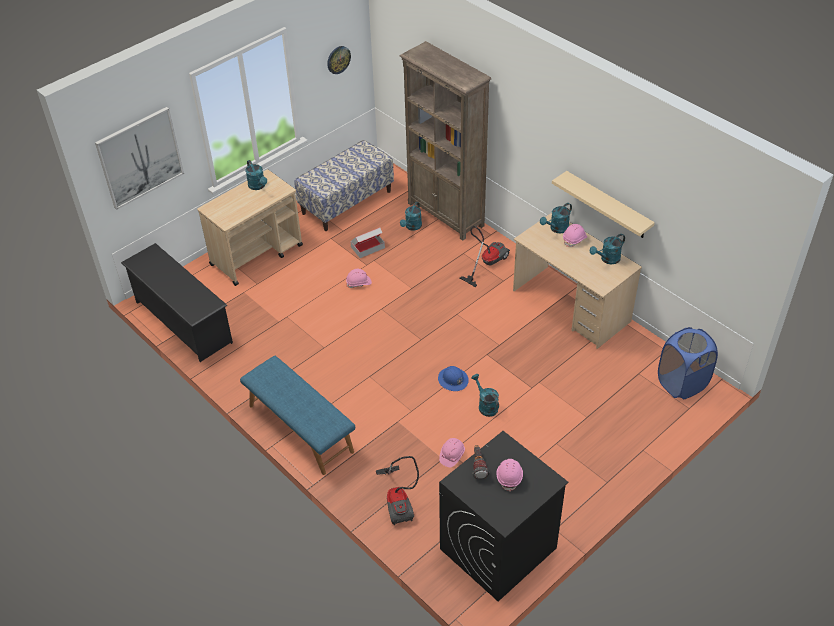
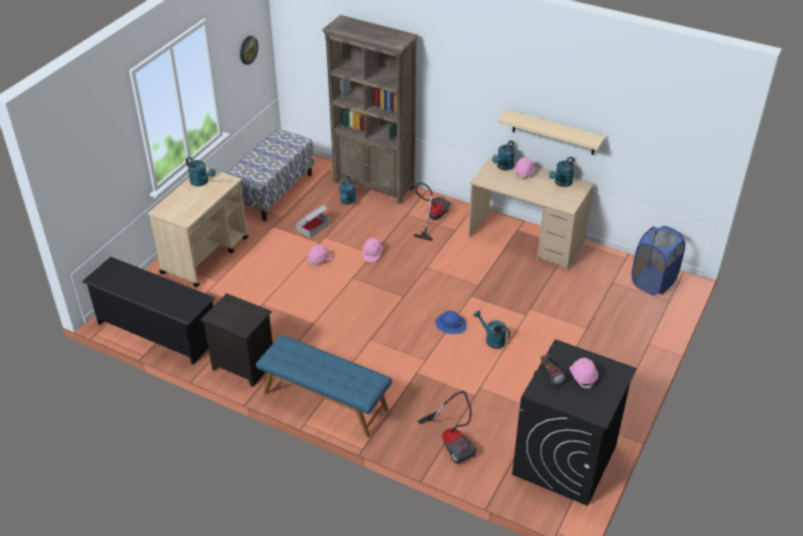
camera: 20 degrees left, 5 degrees down
(140, 157) = (92, 164): picture -> none
(242, 374) = (242, 366): none -> black nightstand
(451, 455) = (482, 390): pink hard hat -> pink hard hat (372, 253)

